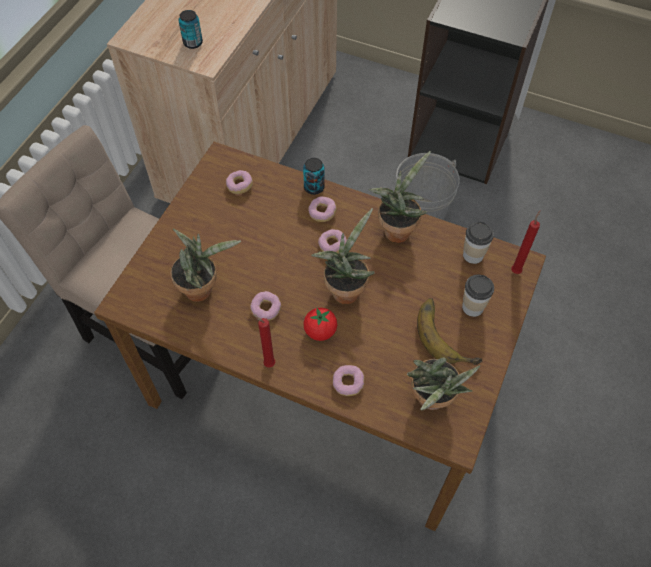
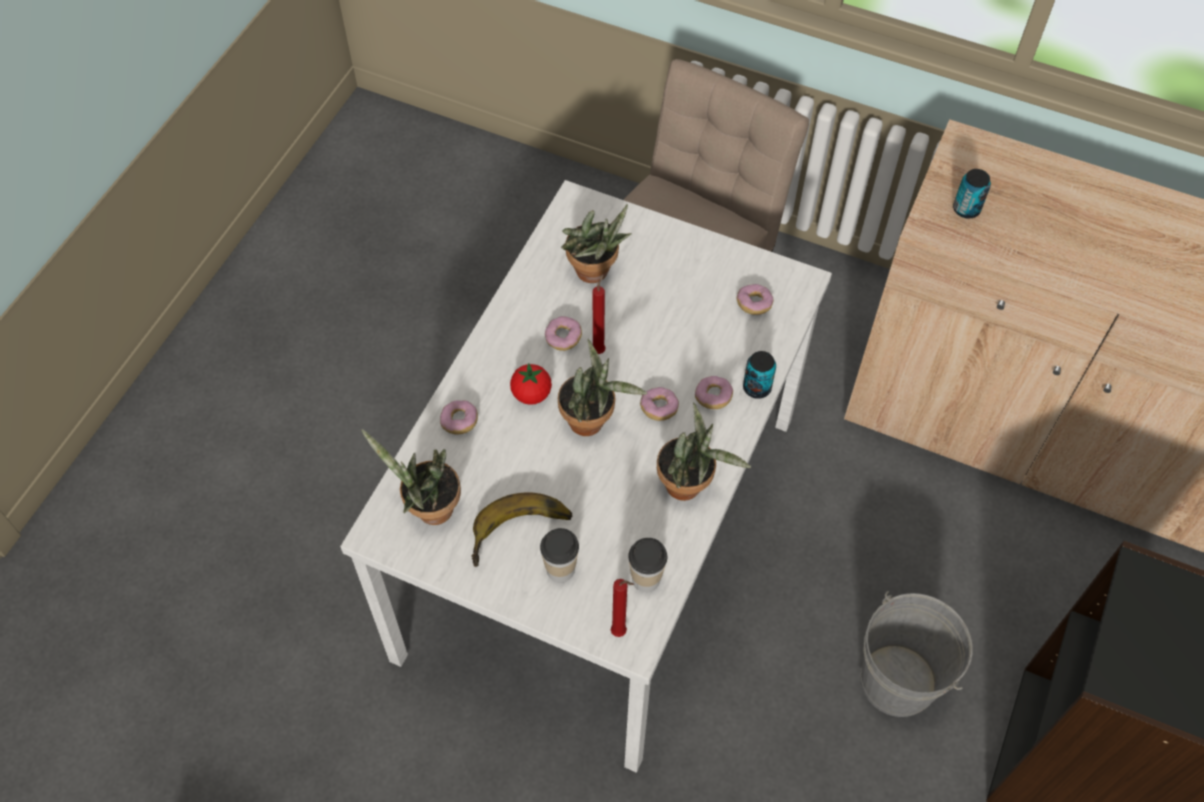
camera: 90 degrees right, 0 degrees up
(267, 363) = (491, 342): red candle -> red candle (599, 349)
(328, 381) = (602, 538): brown dining table -> white dining table

